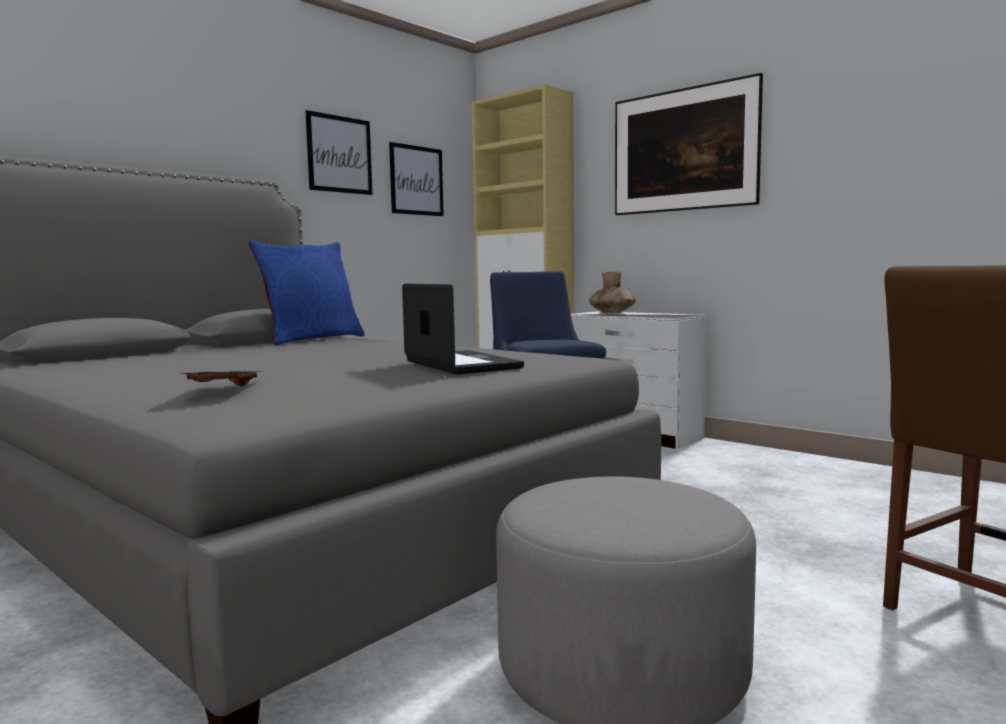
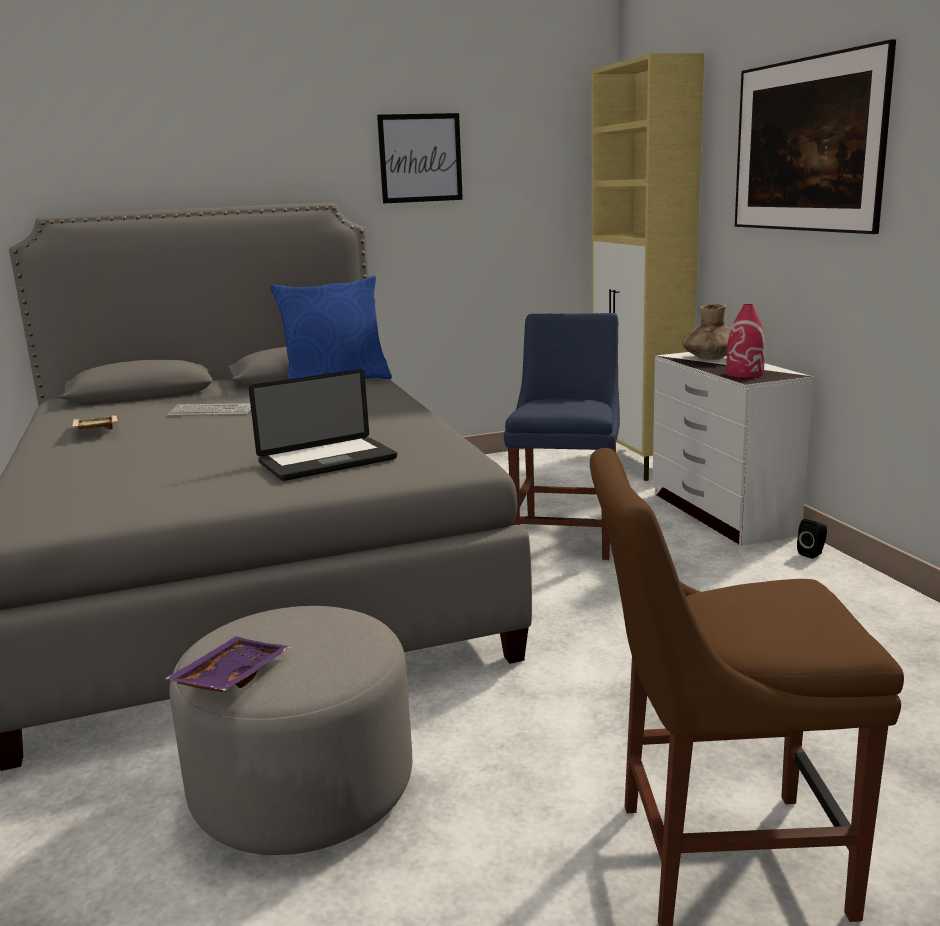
camera: 30 degrees right, 10 degrees up
(116, 372) = (95, 431): none -> beige tray
(222, 388) = (86, 478): purple tray -> purple tray (230, 677)
(230, 356) = (212, 411): none -> keyboard
(416, 180) = (525, 174): picture -> none
(461, 365) = (327, 461): laptop -> laptop turned 60 degrees clockwise
(660, 315) = (745, 374): none -> red vase
(729, 446) = (812, 553): none -> black speaker

